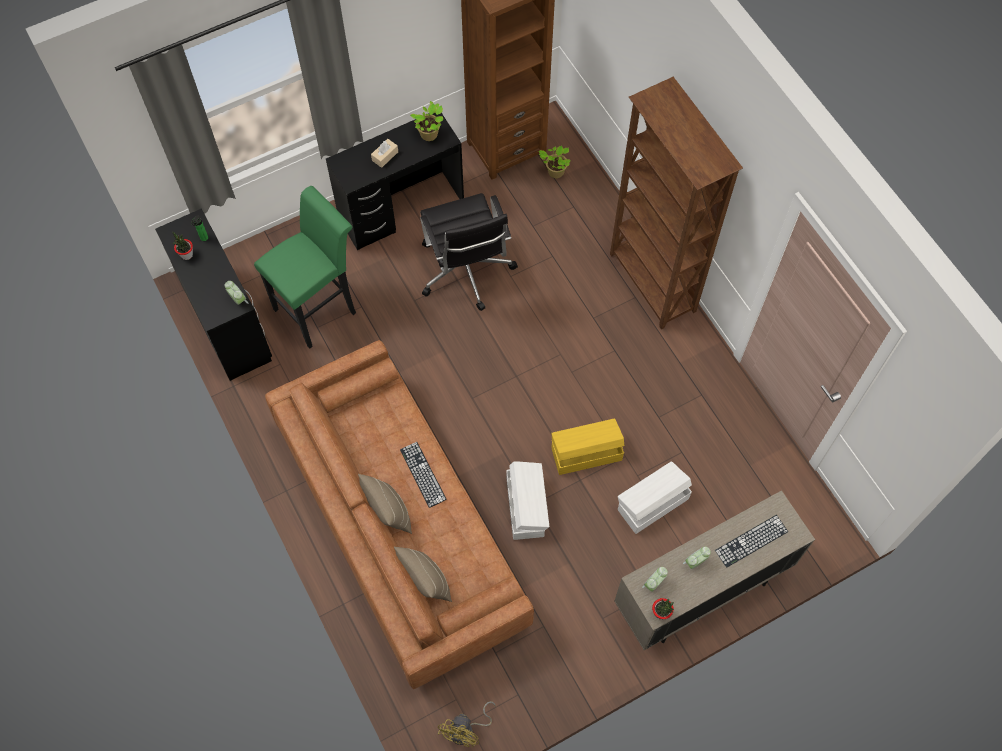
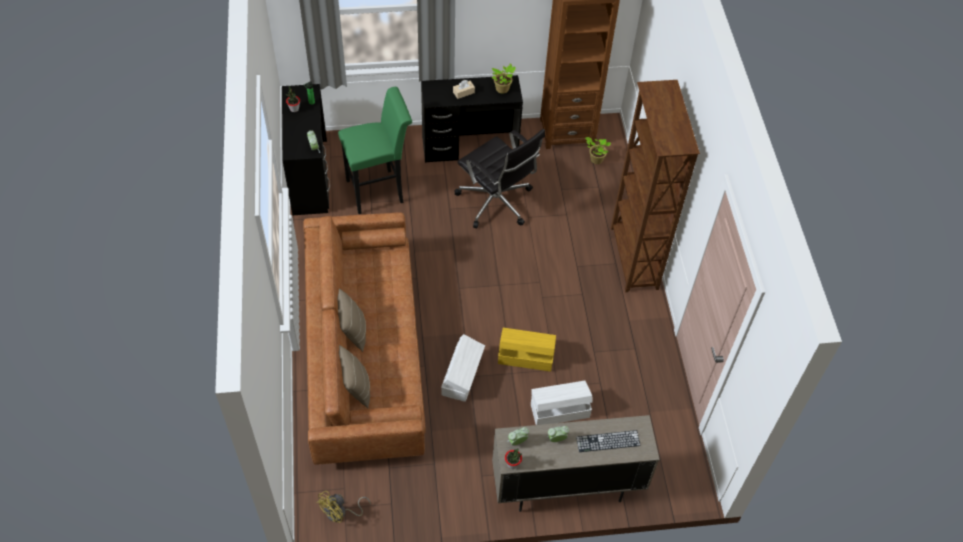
camera: 20 degrees right, 10 degrees down
(423, 474) = (391, 315): keyboard -> none
(466, 272) = (496, 203): black office chair -> black office chair turned 45 degrees counterclockwise

